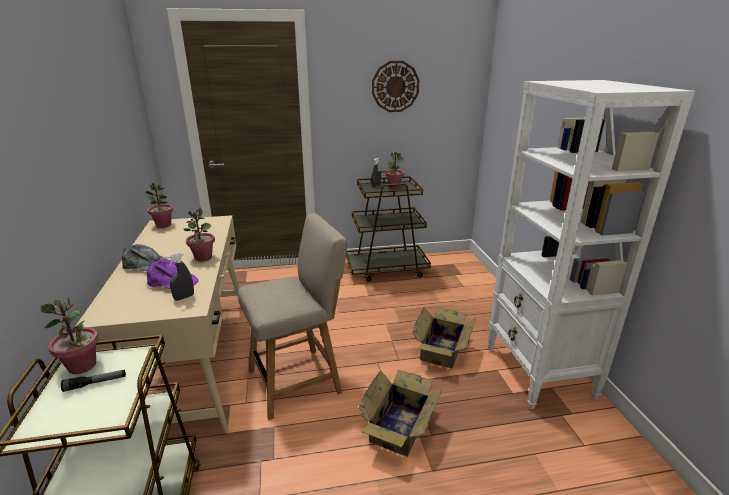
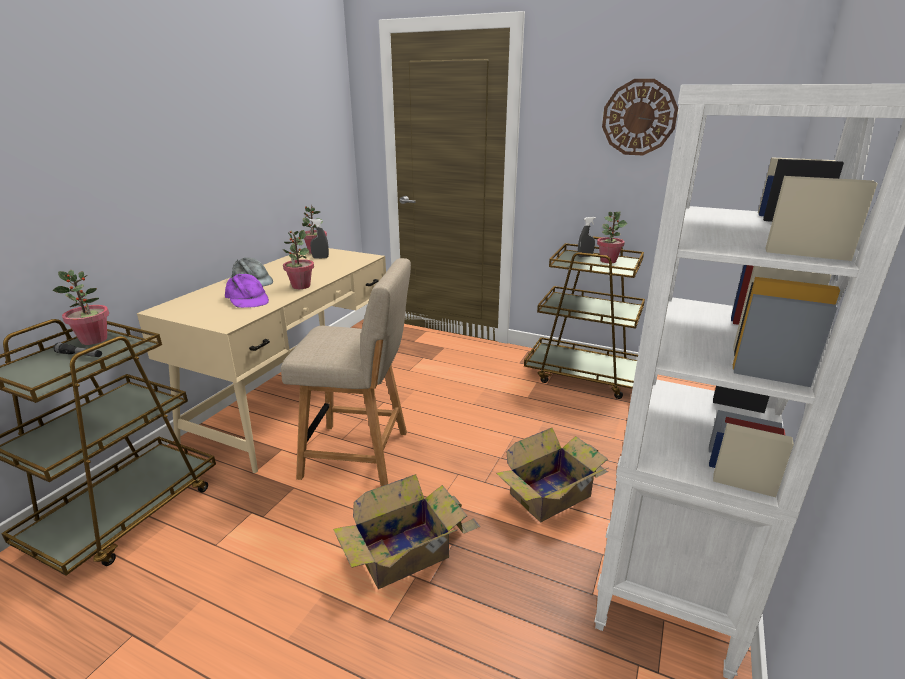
camera: 35 degrees right, 0 degrees up
(184, 297) = (234, 314): grey spray bottle -> grey spray bottle (320, 258)

